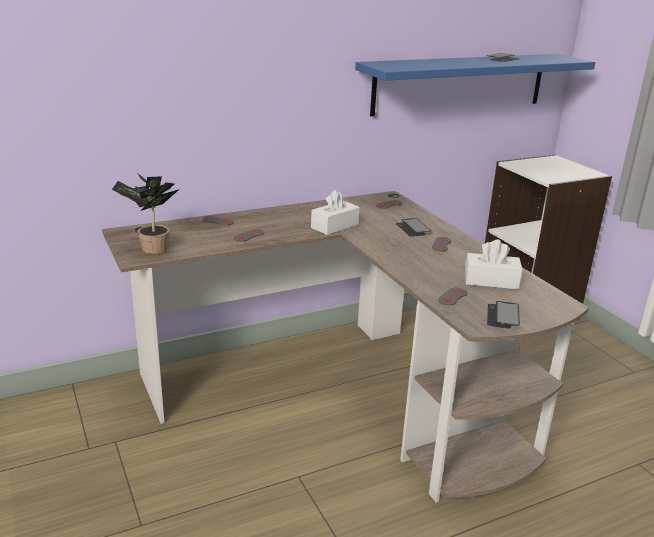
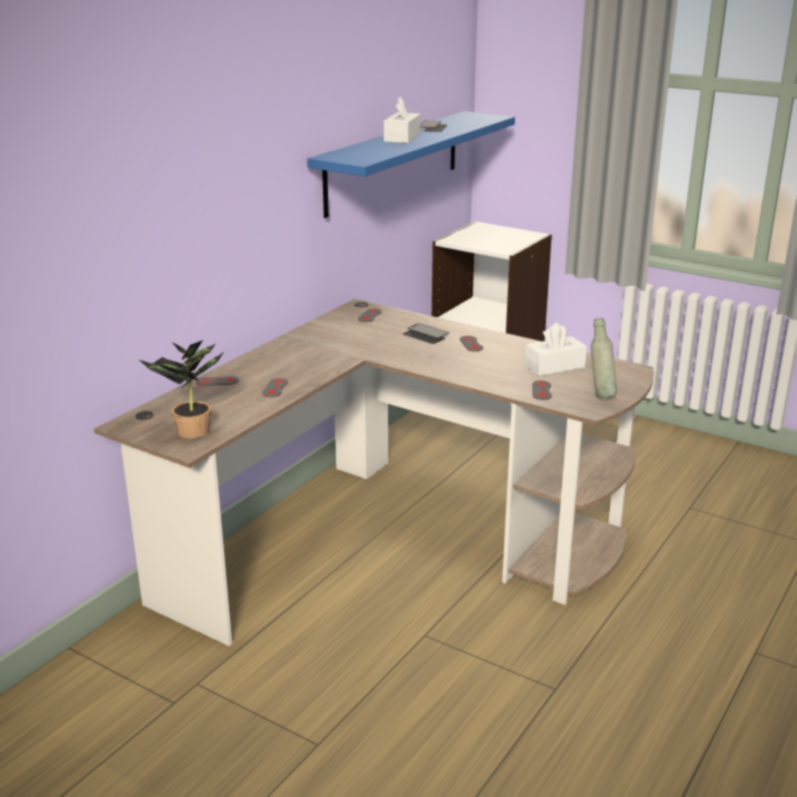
camera: 30 degrees left, 0 degrees up
(334, 226) = (348, 353): white tissue box -> white tissue box (402, 138)
(502, 316) = (600, 395): phone -> grey bottle

